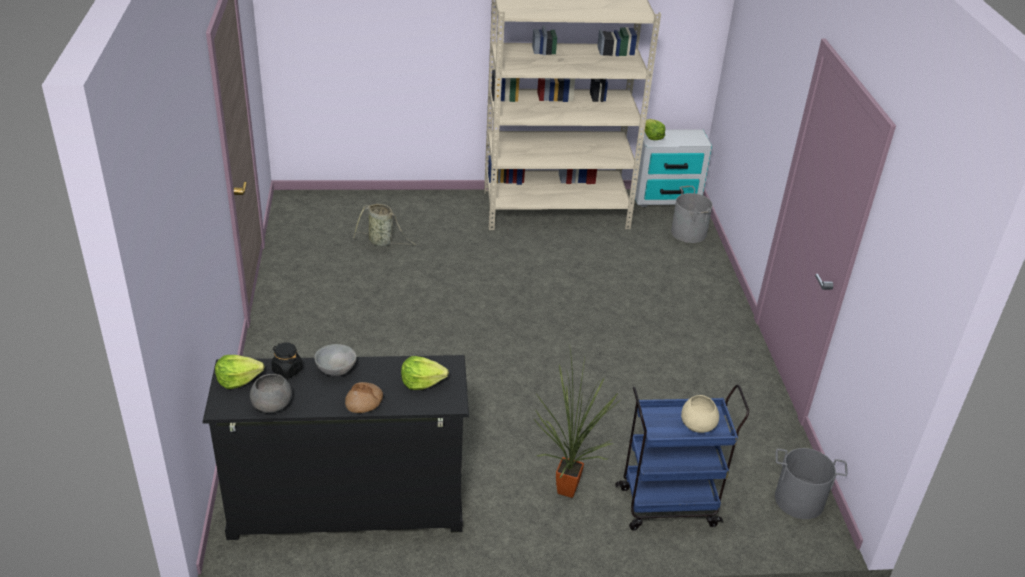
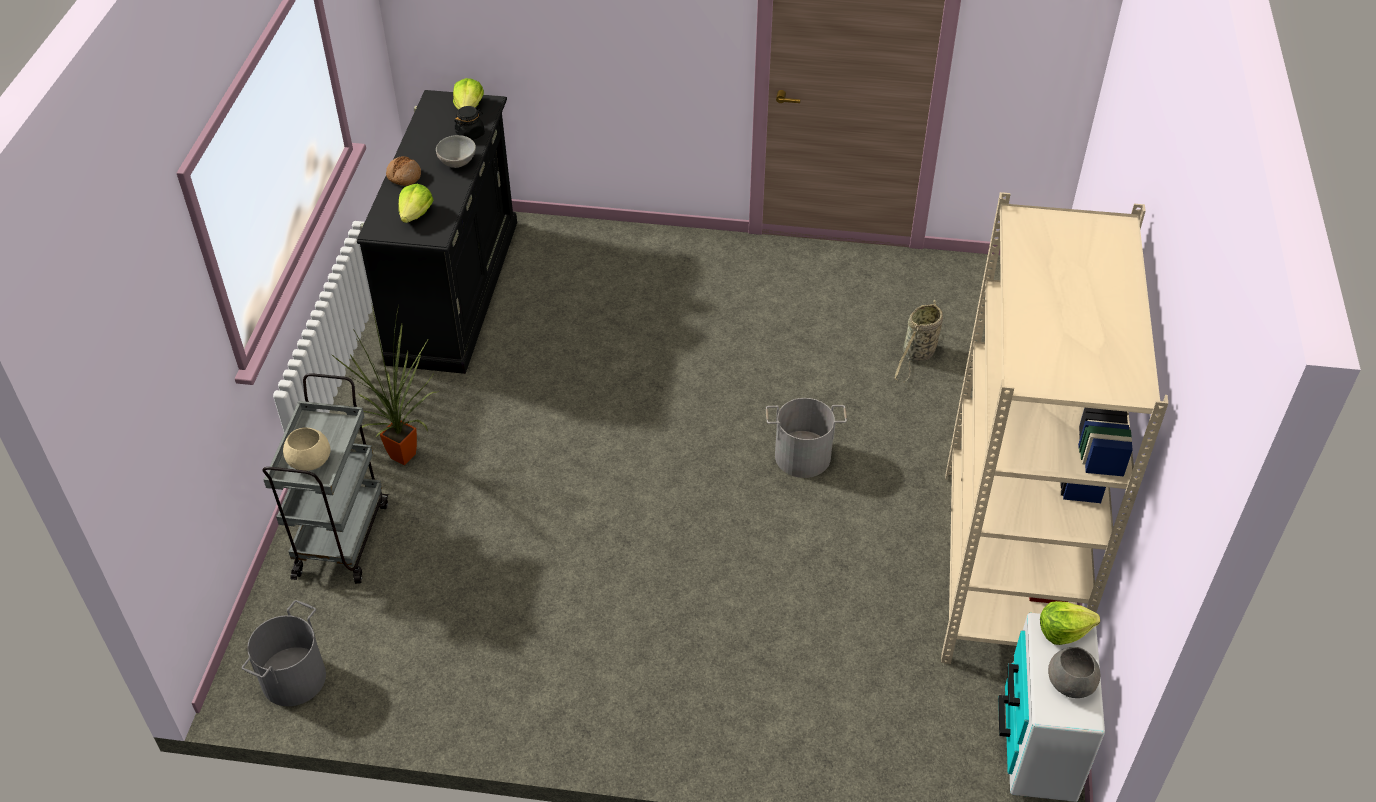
camera: 105 degrees right, 10 degrees up
(273, 404) = (426, 125): grey bowl -> grey bowl (1071, 683)
(666, 507) = (342, 539): blue cart -> grey cart
(688, 233) = (924, 750): grey bucket -> grey bucket (802, 455)

